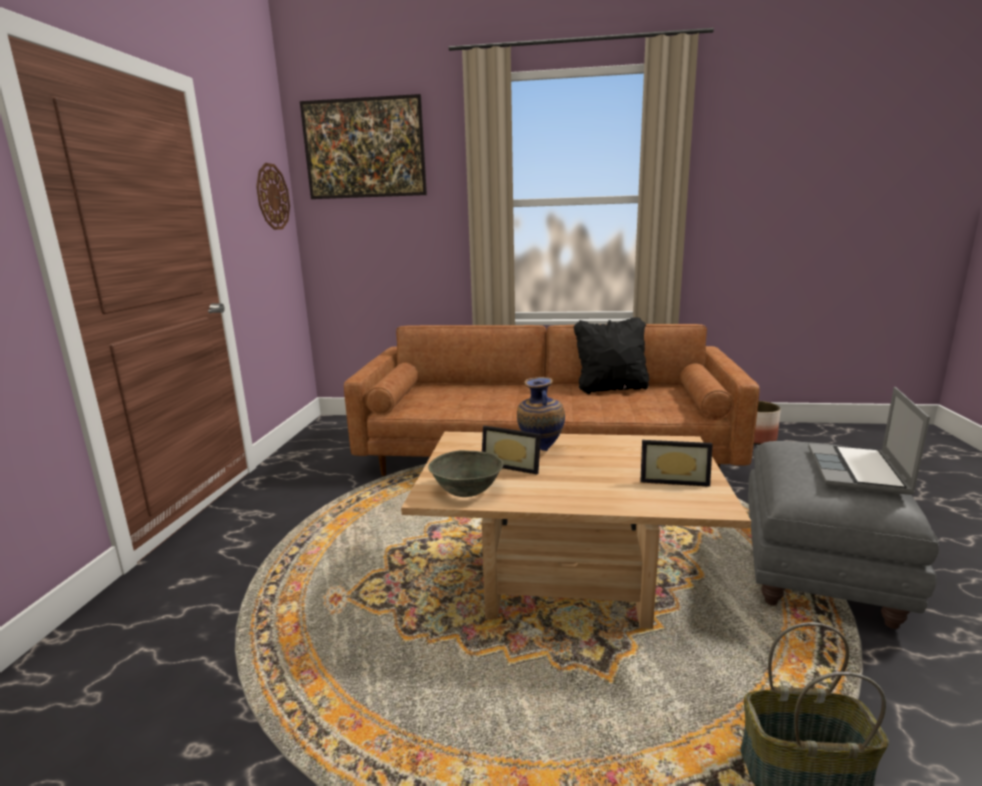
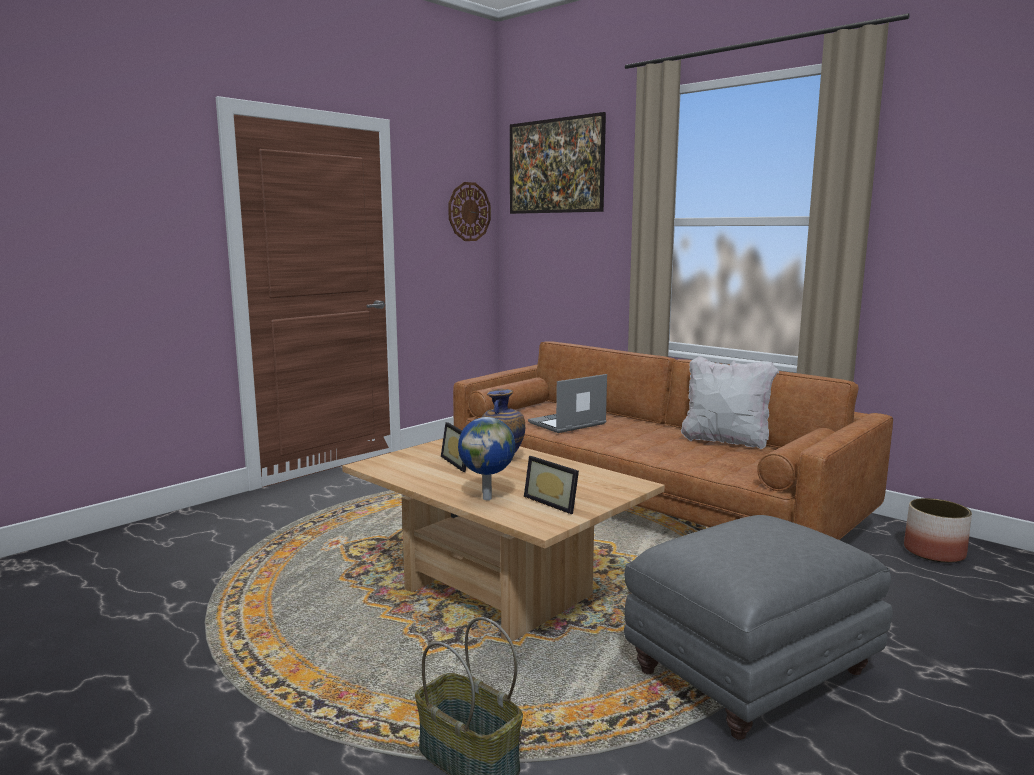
camera: 35 degrees right, 5 degrees down
(467, 489) = (399, 467): grey bowl -> none
(611, 389) = (725, 441): black pillow -> white pillow
(617, 494) = (487, 498): none -> globe
(858, 471) = (763, 552): laptop -> laptop (567, 424)

